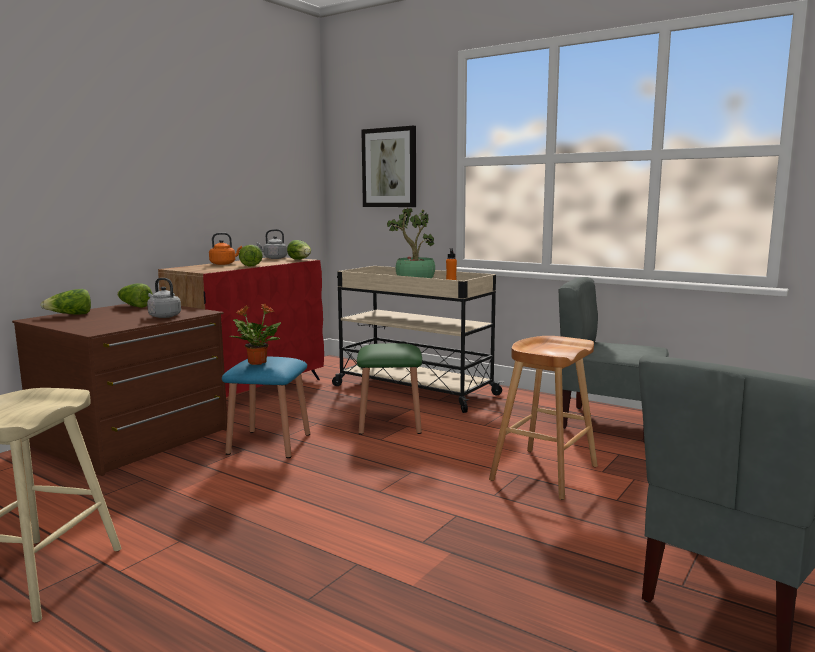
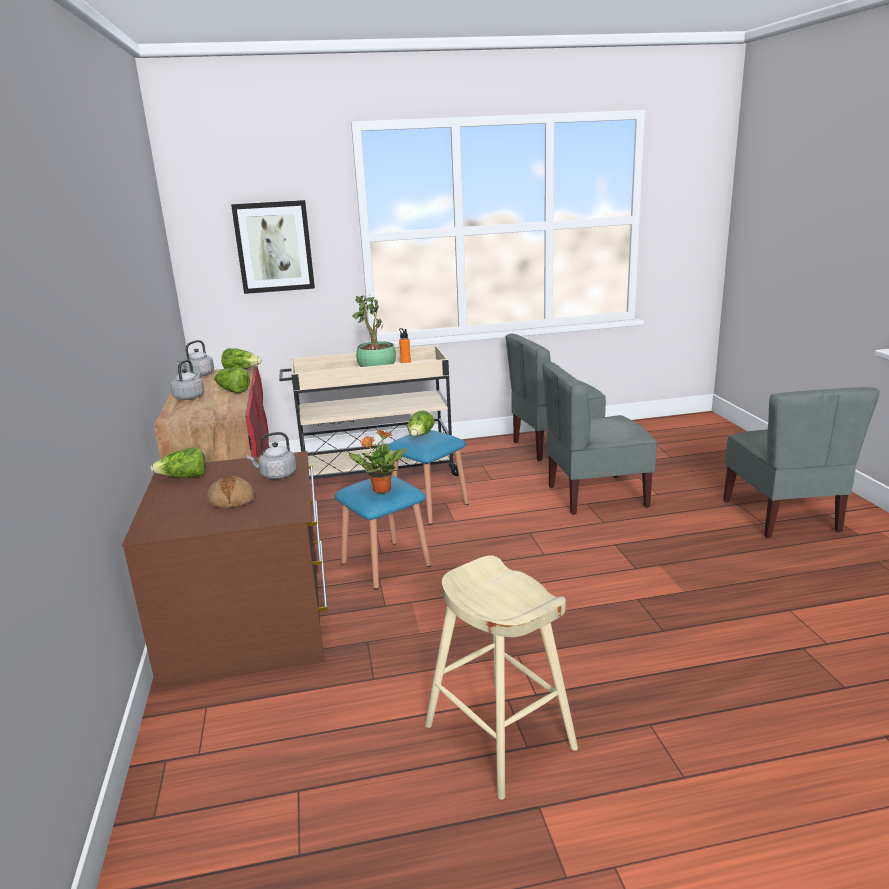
camera: 45 degrees left, 10 degrees up
(70, 315) = (163, 512): lettuce -> lettuce (420, 436)
(105, 319) = (231, 500): none -> bread
(224, 264) = (190, 397): orange kettle -> grey kettle
(390, 423) = (429, 506): green stool -> blue stool
(544, 473) = (595, 496): brown stool -> grey chair

